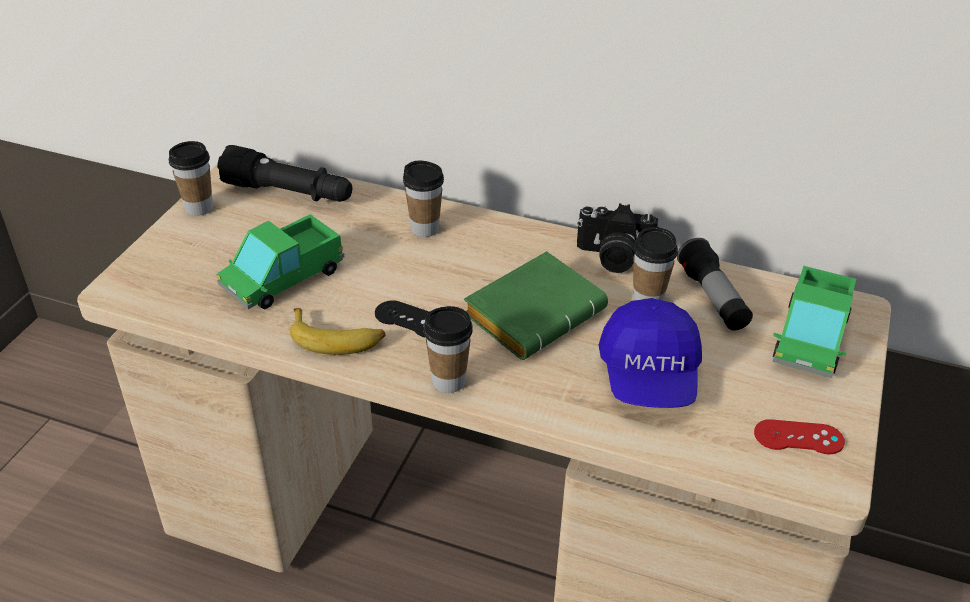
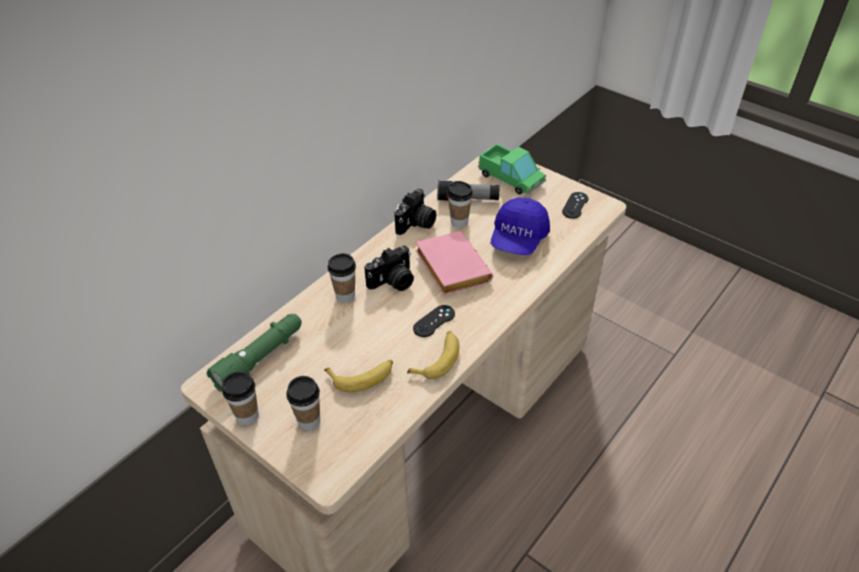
camera: 70 degrees left, 5 degrees up
(283, 278) = (362, 377): toy truck -> banana
(289, 193) = (261, 359): black flashlight -> green flashlight
(448, 381) = (494, 316): cup -> cup (309, 421)
(473, 263) = (393, 282): none -> camera
(534, 311) = (449, 267): green book -> pink book
(649, 376) = (518, 239): blue cap -> blue cap turned 90 degrees clockwise
(798, 437) = (575, 205): red game controller -> black game controller

